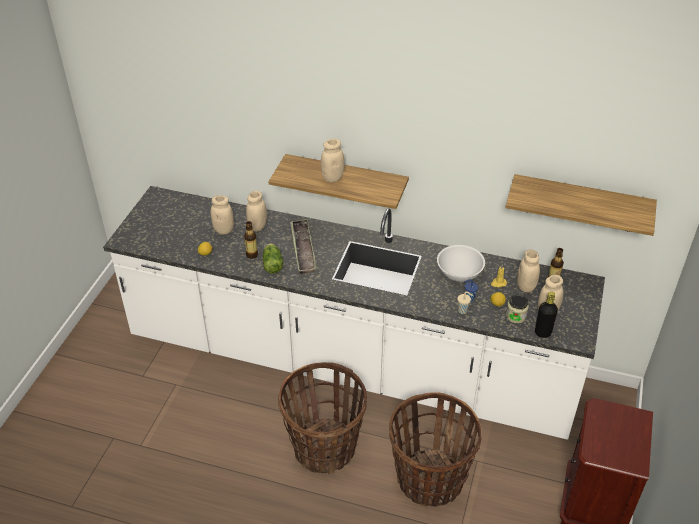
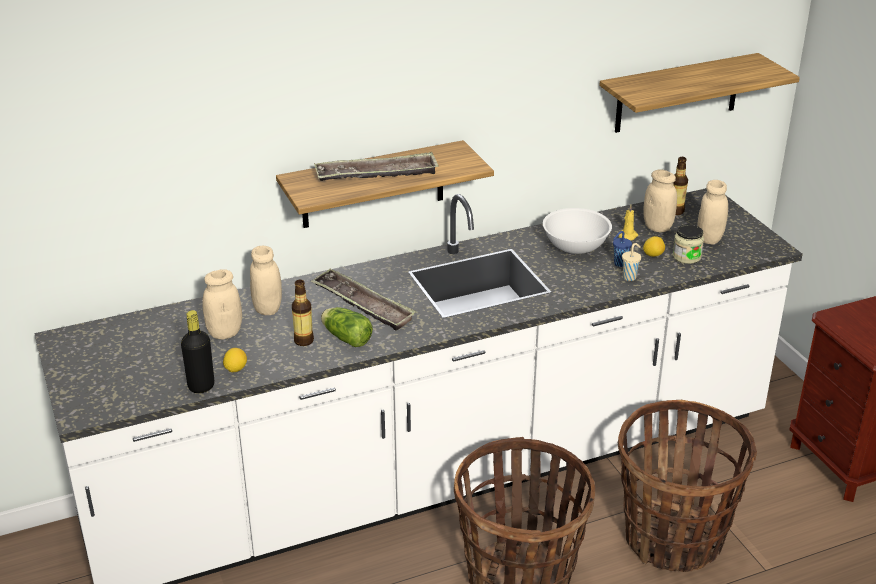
camera: 40 degrees left, 10 degrees down
(332, 178) = (377, 174): beige jar -> tray
(543, 332) = (732, 258): black bottle -> black bottle (201, 386)

